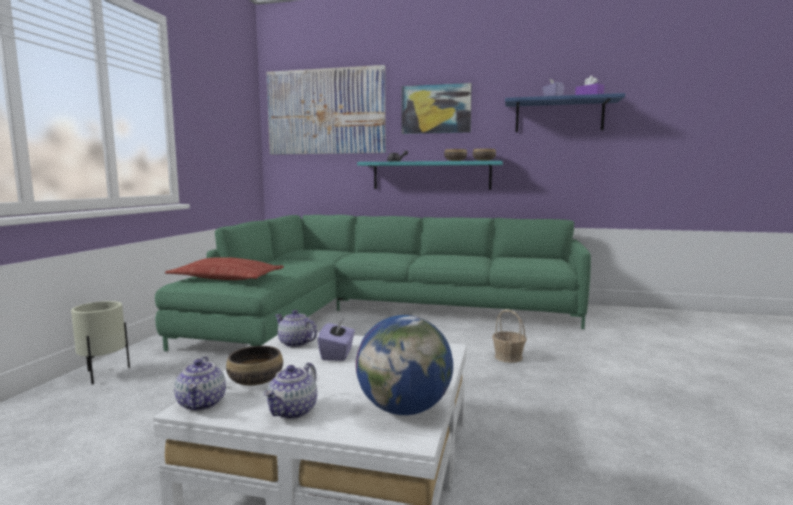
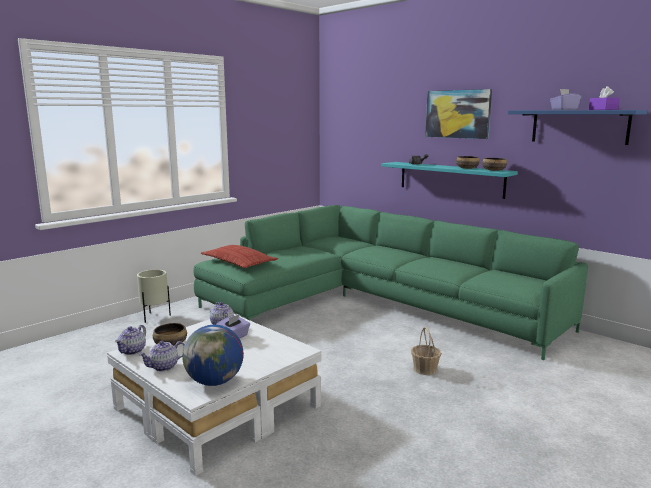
camera: 30 degrees right, 5 degrees up
(326, 112) = (366, 113): picture -> none

